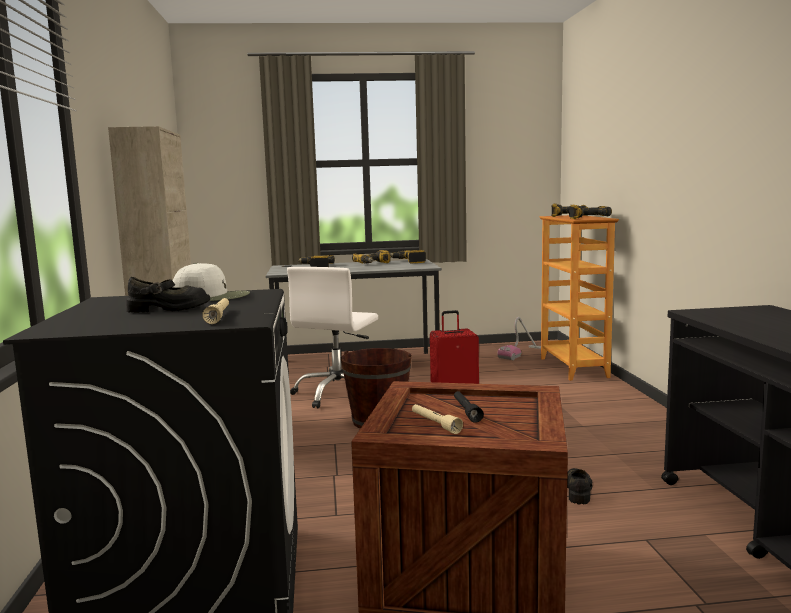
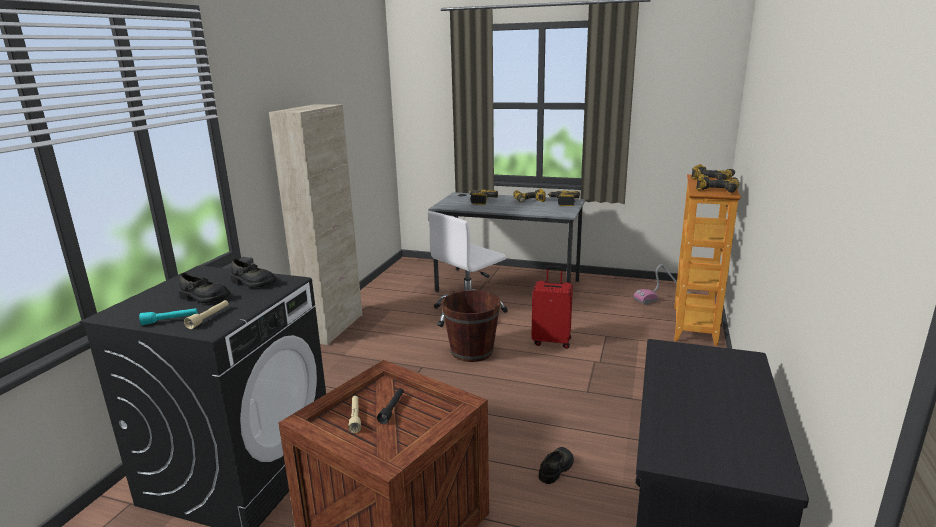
camera: 25 degrees right, 10 degrees up
(163, 323) = (170, 320): none -> turquoise flashlight
(212, 297) = (252, 282): white cap -> black shoe

